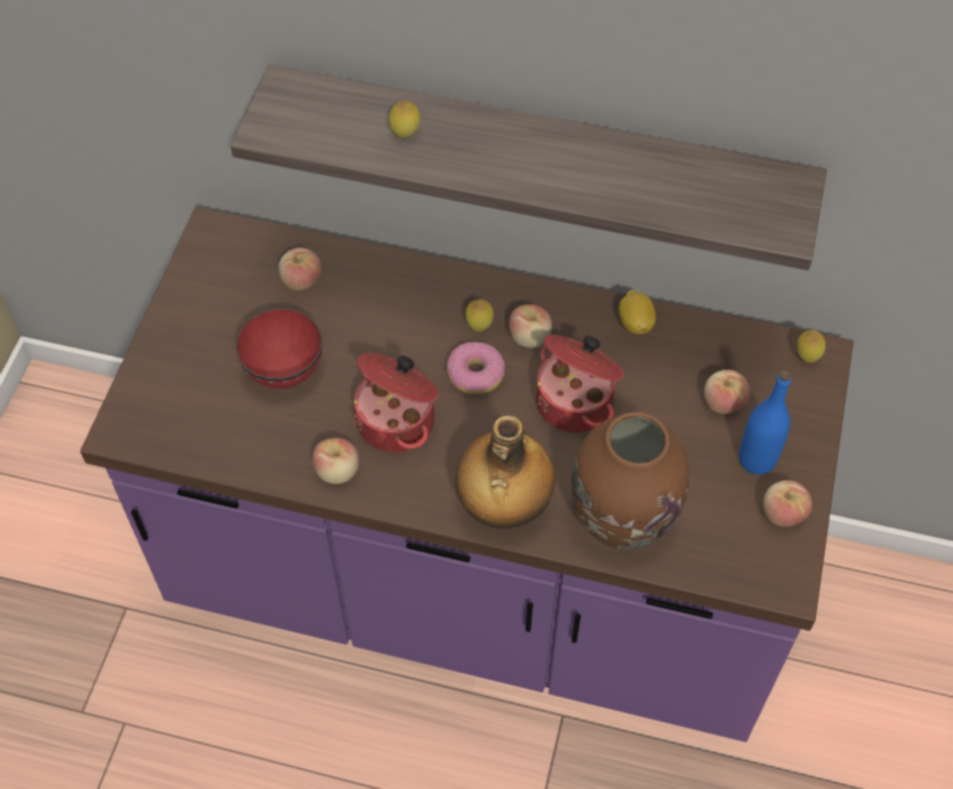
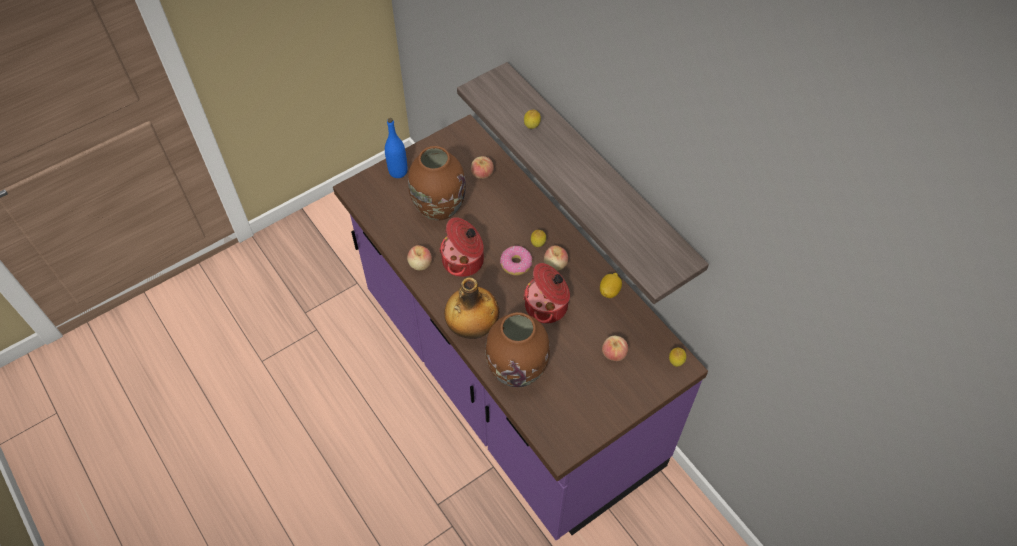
camera: 40 degrees right, 0 degrees up
(283, 371) = (438, 207): red bowl -> brown vase
(757, 459) = (603, 389): blue bottle -> blue bottle (398, 171)
(782, 514) = (590, 421): apple -> none

